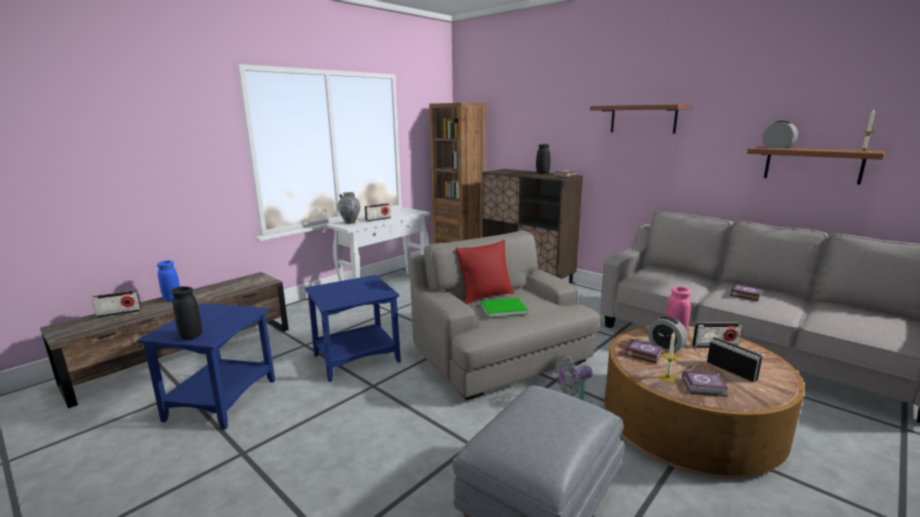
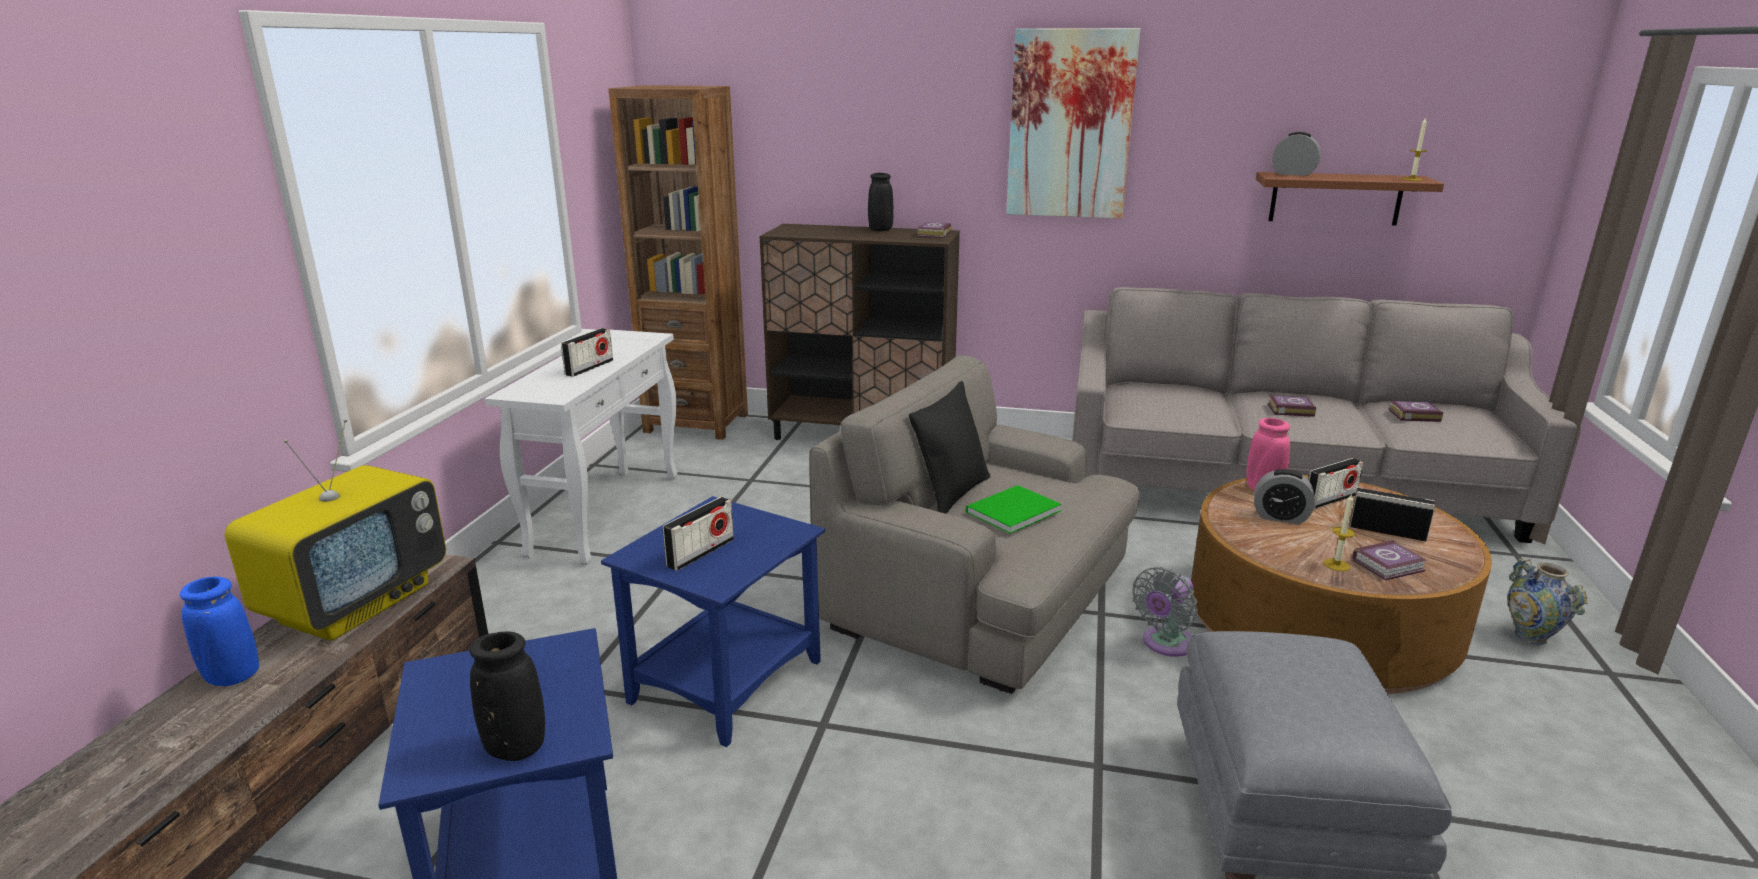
camera: 30 degrees left, 5 degrees up
(119, 313) = (118, 758): radio -> radio (701, 553)
(231, 287) = (357, 603): none -> television
(350, 222) = (538, 386): vase -> vase (1531, 637)
(485, 296) = (952, 494): red pillow -> black pillow
(642, 353) = (1267, 536): book -> book (1412, 415)
(643, 119) = (1070, 125): brown shelf -> picture

